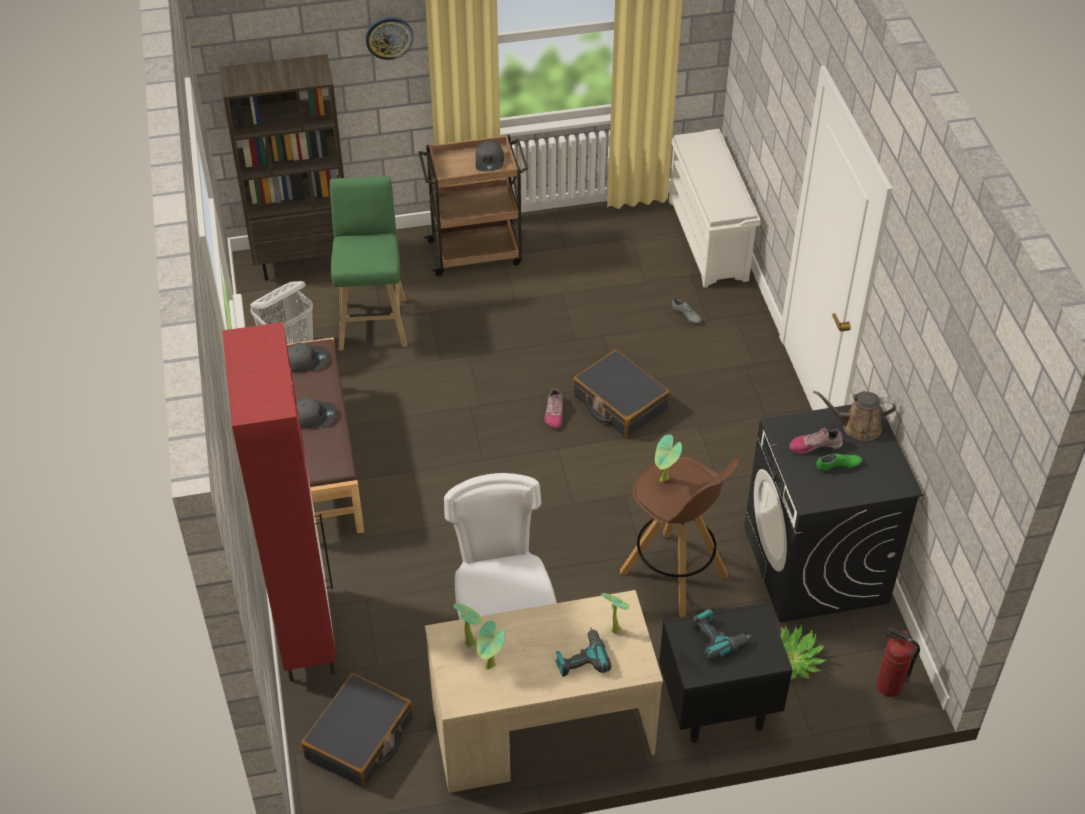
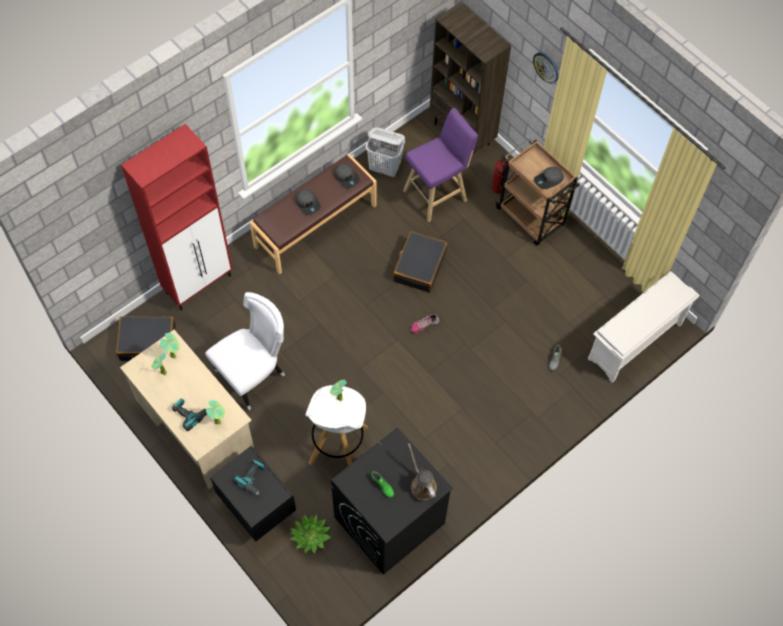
camera: 60 degrees right, 15 degrees up
(373, 321) = (437, 194): green stool -> purple stool
(620, 403) = (454, 356): black suitcase -> black suitcase (419, 266)
(675, 575) = (338, 446): brown stool -> white stool
(815, 445) = (392, 466): shoe -> none
(888, 686) = (320, 597): fire extinguisher -> fire extinguisher (498, 187)

